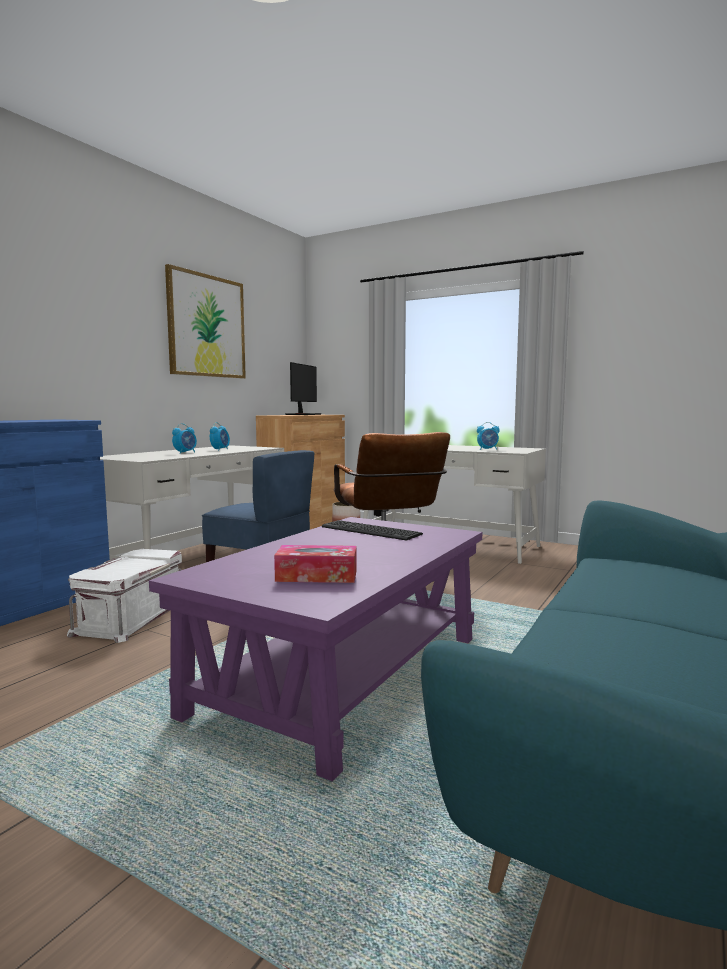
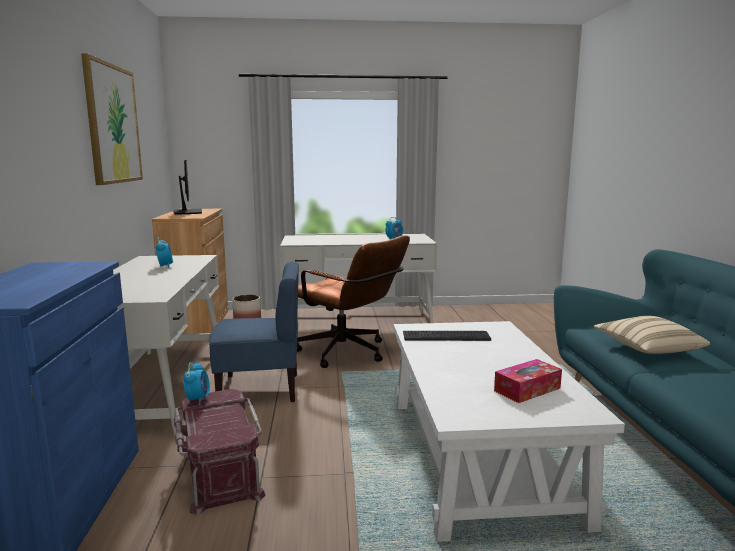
camera: 35 degrees left, 5 degrees up
(130, 616) = (219, 470): white storage box -> red storage box
(185, 452) = (149, 277): alarm clock -> alarm clock (198, 399)
(343, 674) = (479, 457): purple coffee table -> white coffee table
(627, 589) = (647, 349): none -> beige pillow

